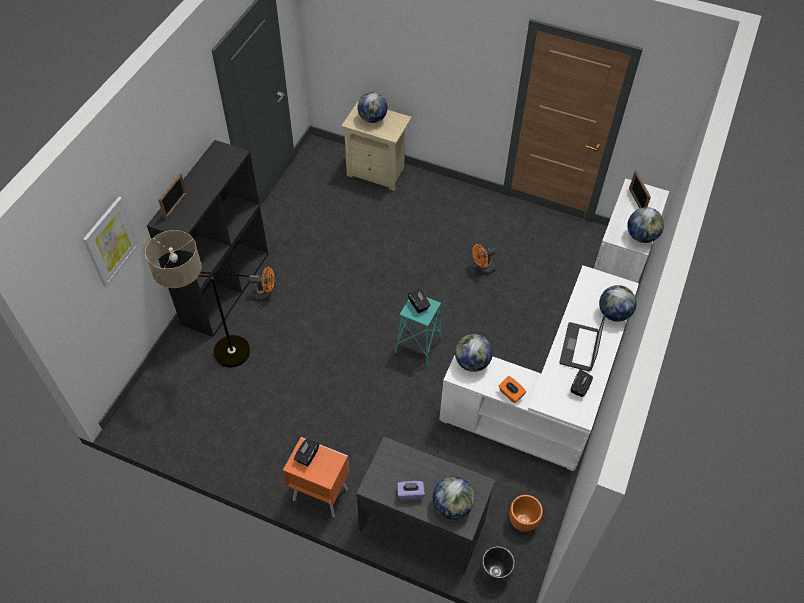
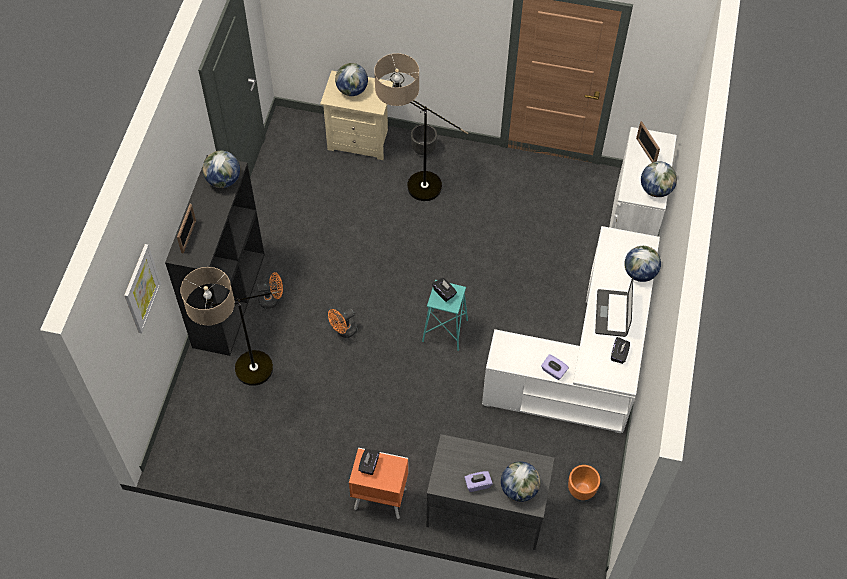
camera: 10 degrees left, 5 degrees up
(414, 215) = (410, 186): none -> floor lamp
(472, 363) = (510, 346): globe -> globe (223, 180)
(483, 269) = (495, 235): orange fan -> orange fan (343, 331)
(495, 572) = (564, 542): black planter -> black planter (423, 149)
(510, 394) = (553, 371): orange tissue box -> purple tissue box

